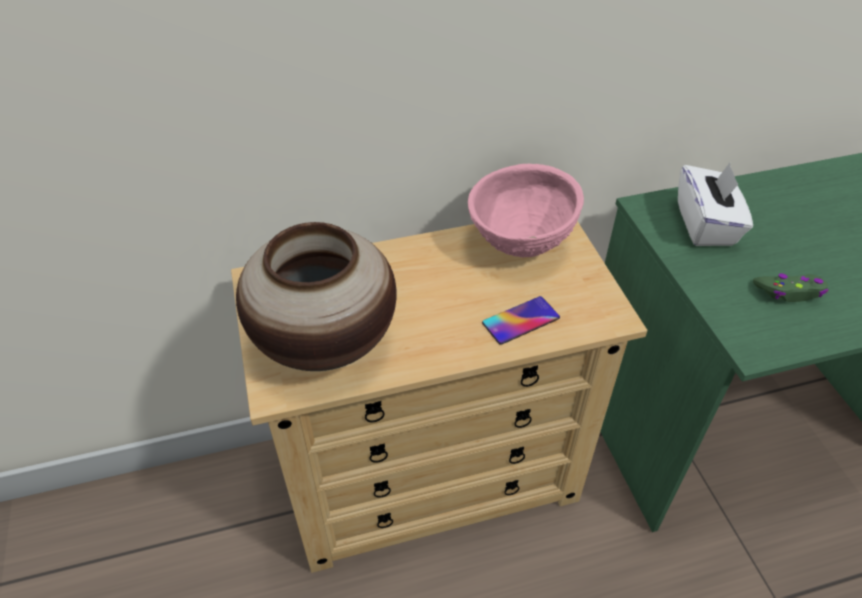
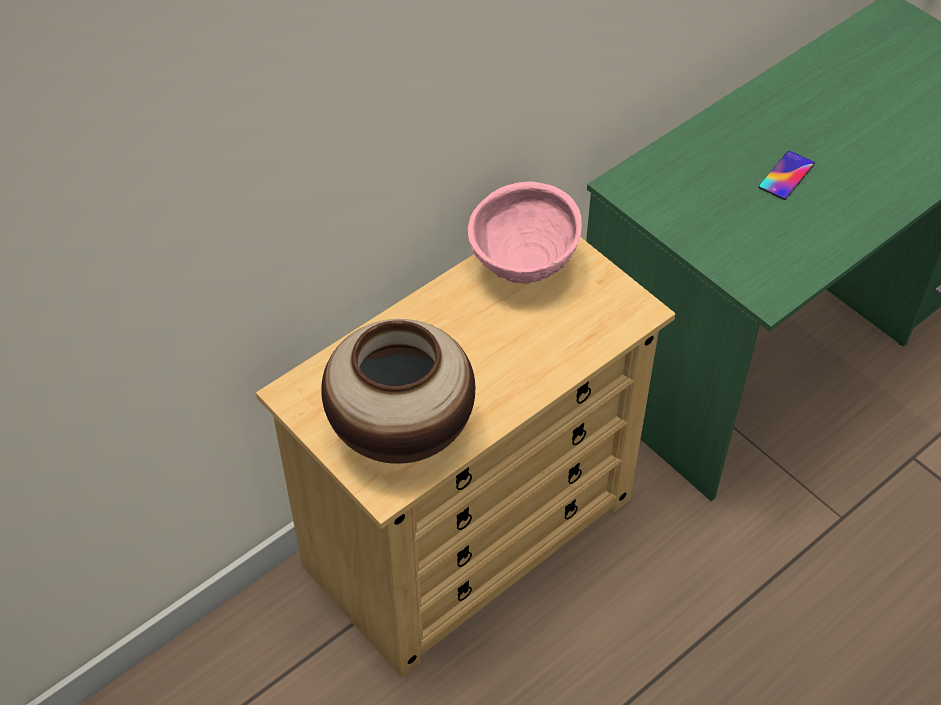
camera: 25 degrees left, 5 degrees up
(520, 320) = (563, 344): phone -> phone (786, 176)
(706, 225) = (681, 187): white tissue box -> none
(789, 292) = (777, 233): green game controller -> none

